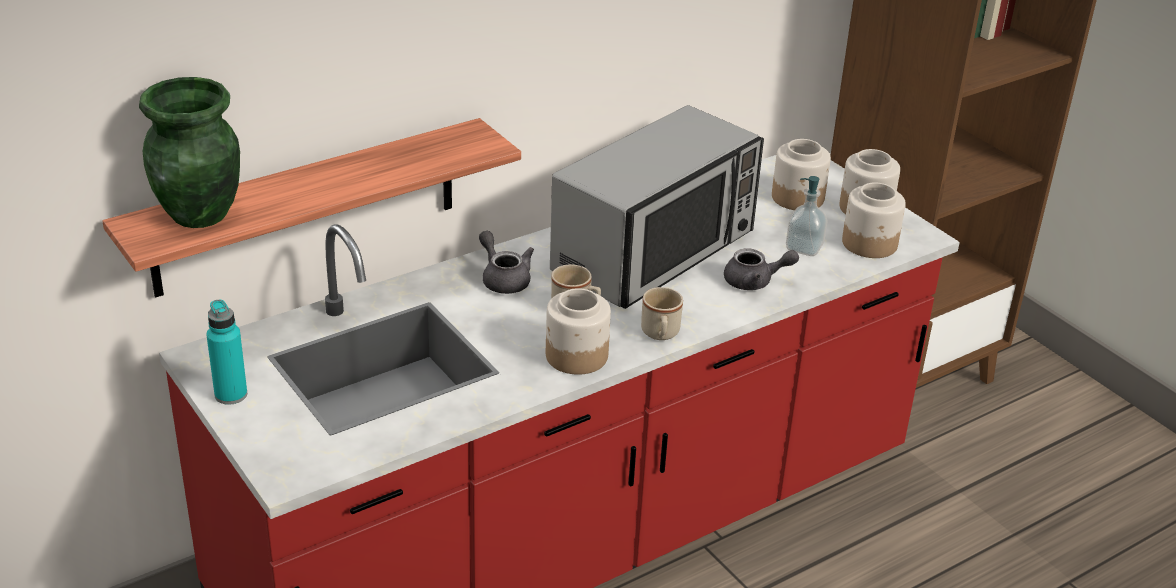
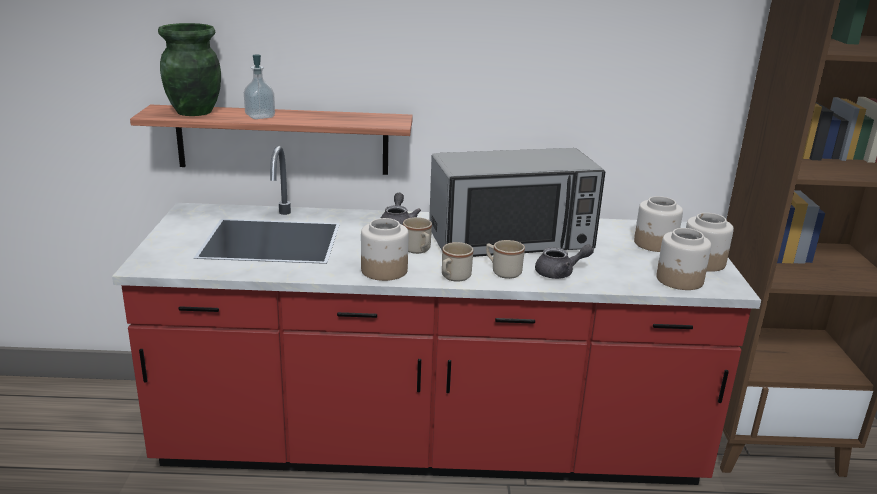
camera: 35 degrees right, 10 degrees down
(231, 394) = (177, 227): turquoise bottle -> none
(698, 304) = (502, 272): none -> beige mug
(755, 282) = (560, 273): grey teapot -> grey teapot turned 45 degrees counterclockwise
(804, 247) = (623, 267): soap dispenser -> soap dispenser (260, 116)

